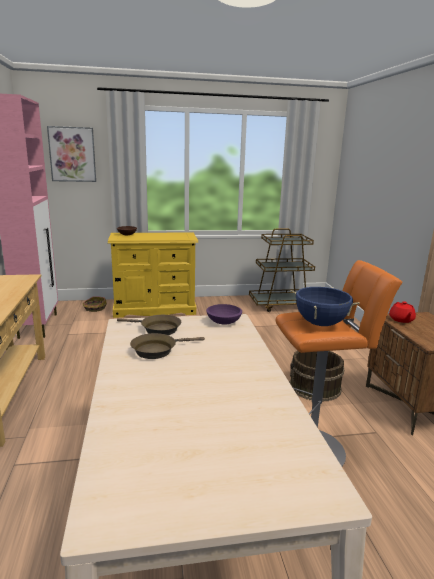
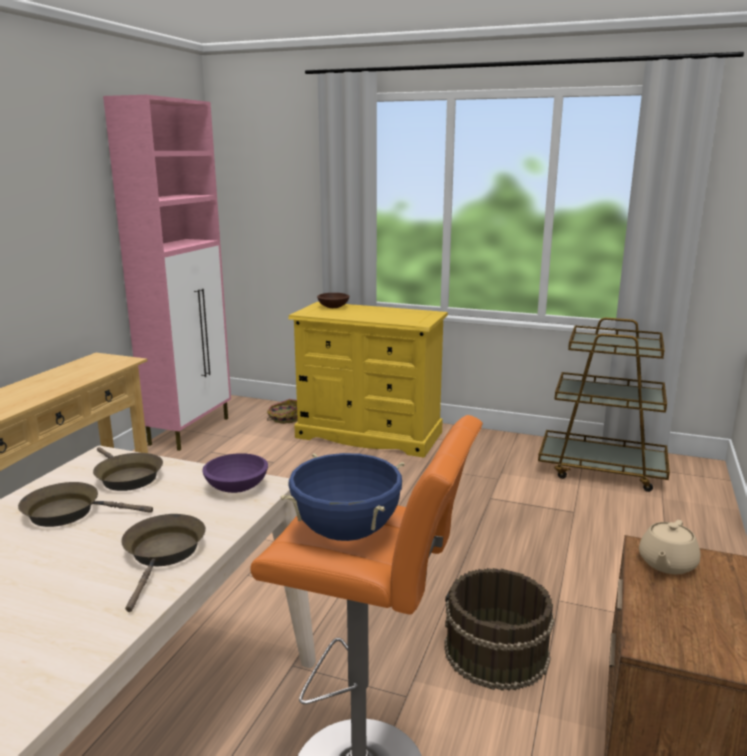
camera: 30 degrees right, 0 degrees up
(72, 154) = (275, 176): picture -> none
(242, 354) = (164, 554): none -> brown frying pan
(401, 320) = (666, 564): red teapot -> beige teapot

